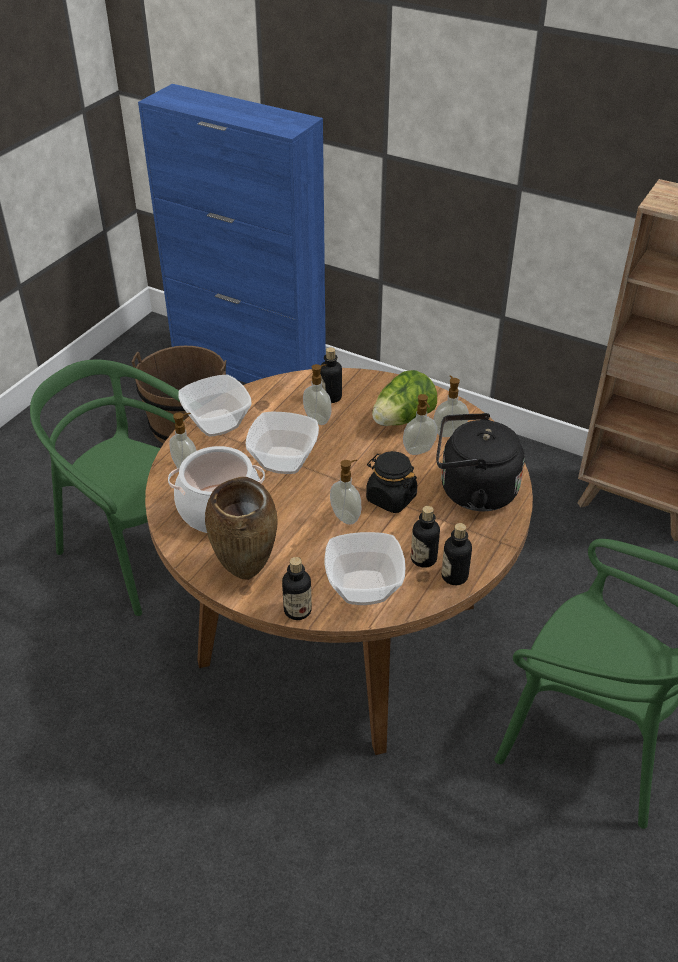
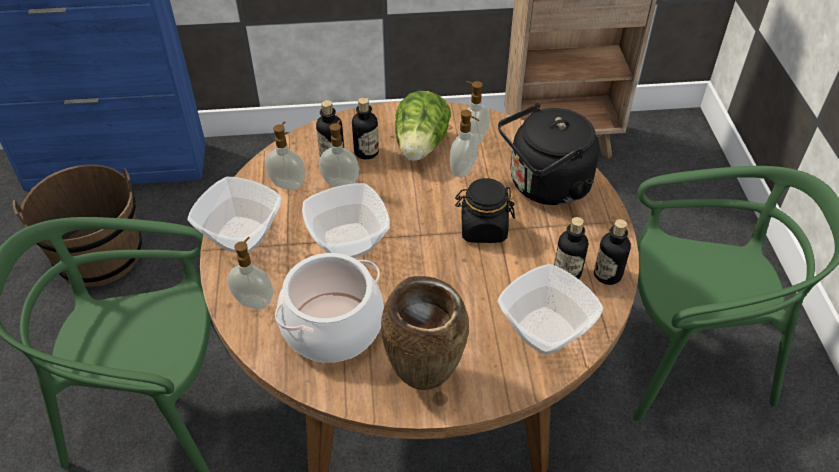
camera: 35 degrees left, 5 degrees up
(297, 610) = (509, 389): bottle -> bottle (366, 152)
(346, 516) = (461, 268): soap dispenser -> soap dispenser (288, 184)

